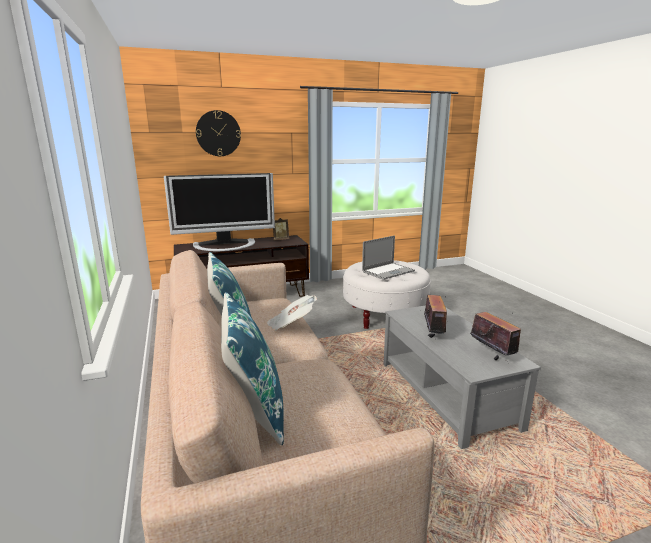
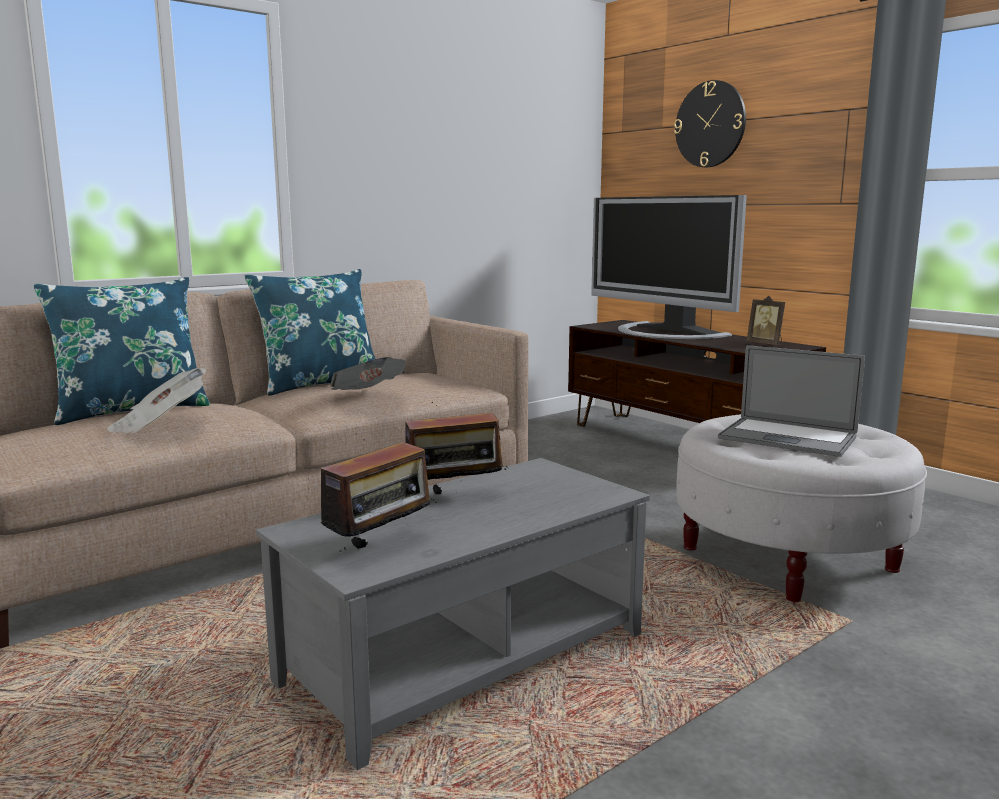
camera: 70 degrees right, 5 degrees down
(323, 393) = (159, 426): none -> newspaper

